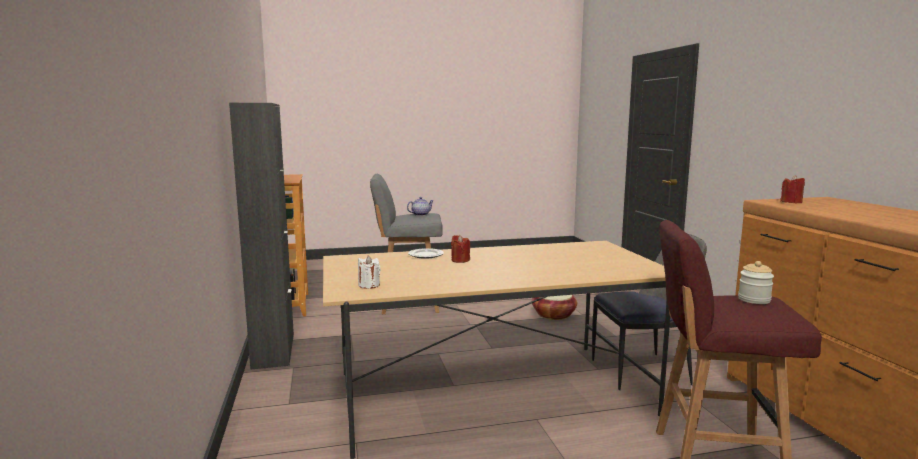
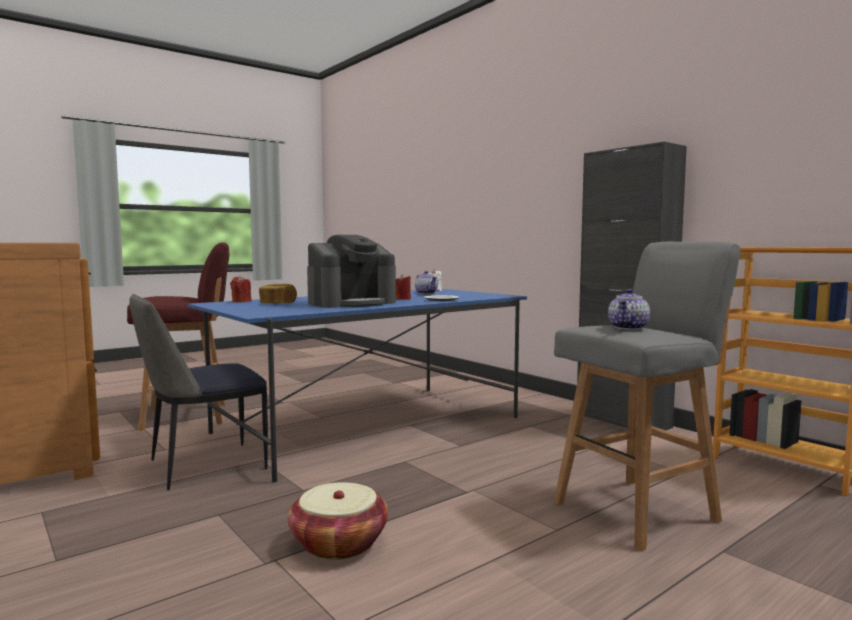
camera: 155 degrees right, 5 degrees down
(400, 275) = (427, 293): none -> teapot
(491, 393) = (369, 425): beige dining table -> blue dining table
(518, 256) = (352, 303): none -> coffee machine
(588, 263) = (278, 303): none -> bread
(754, 300) = (159, 297): jar -> none
(791, 202) = (28, 242): red candle -> red candle (241, 301)

